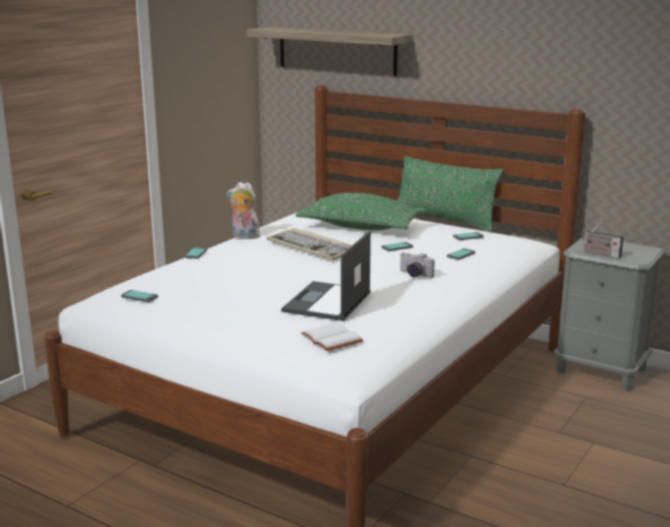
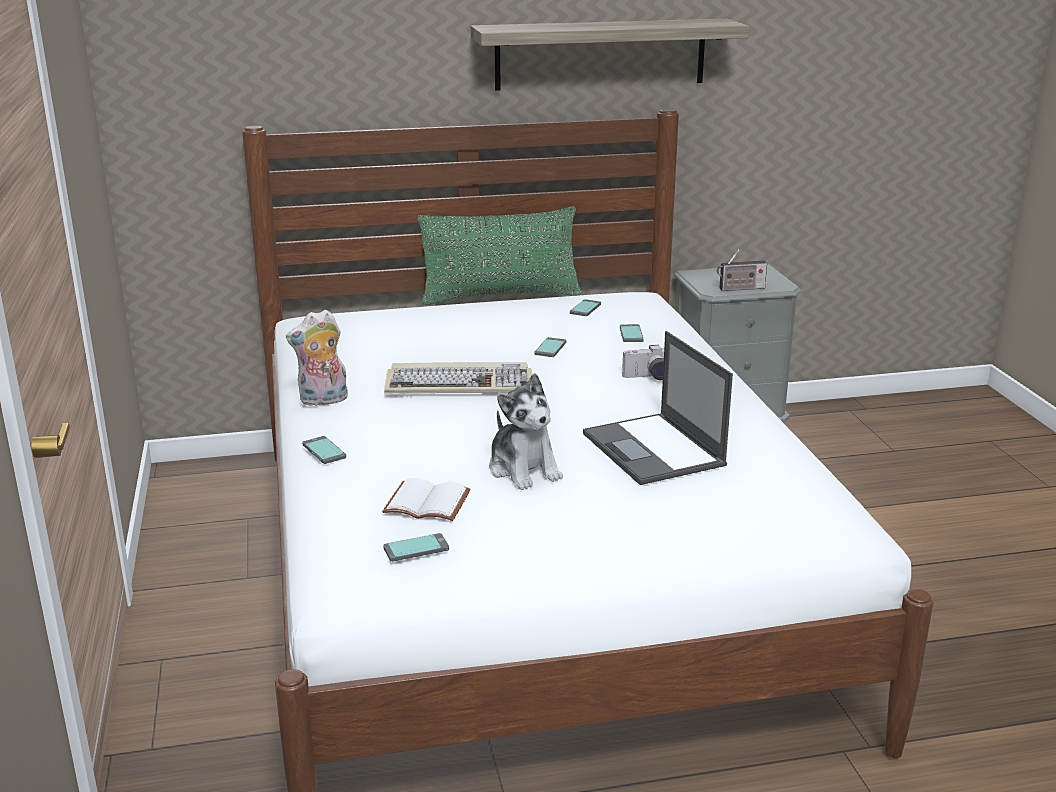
camera: 45 degrees left, 5 degrees up
(250, 287) = (524, 469): none -> plush toy
(333, 339) = (767, 492): white book -> white book (429, 502)
(337, 51) = (265, 65): shelf -> shelf (600, 54)
(361, 227) = (444, 335): green pillow -> none

